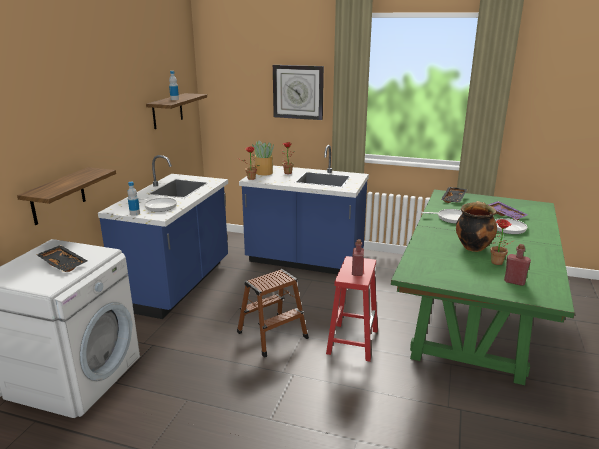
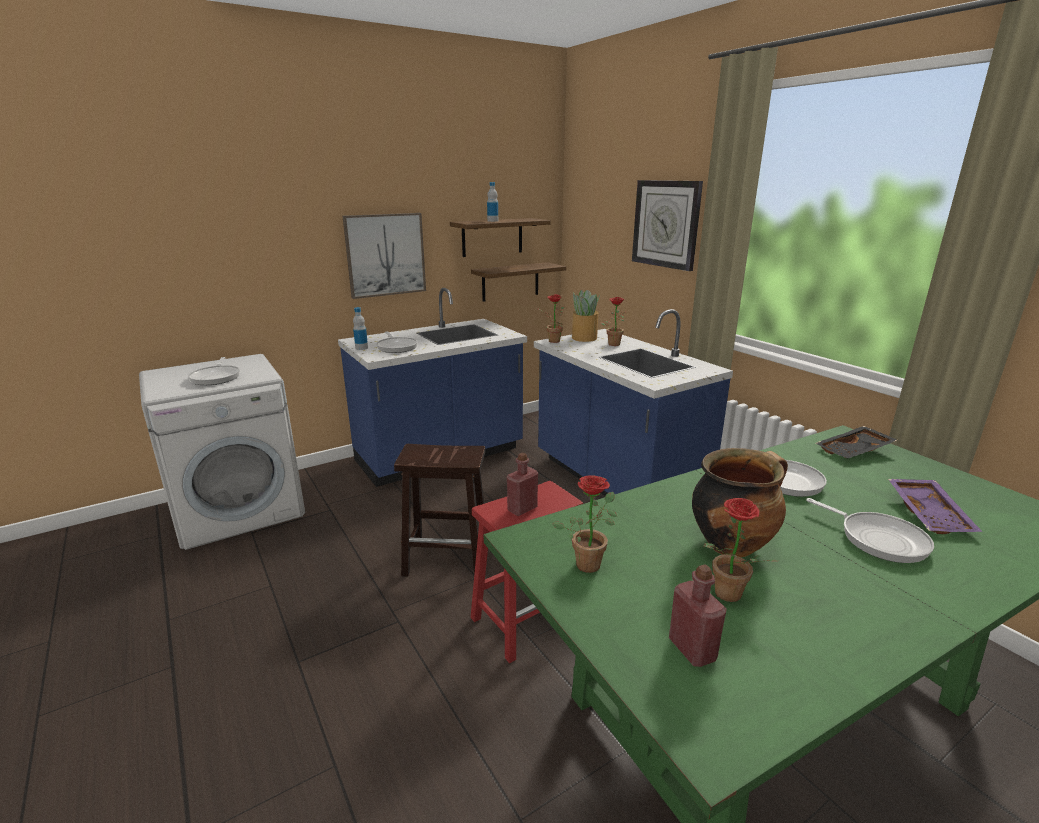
camera: 40 degrees right, 0 degrees up
(58, 196) = (281, 308): shelf -> shelf (510, 281)
(64, 263) = (216, 377): black tray -> frying pan
(114, 136) = (385, 255): none -> picture
(272, 334) = (448, 558): brown step ladder -> brown stool
(444, 271) = (589, 561): none -> potted plant

